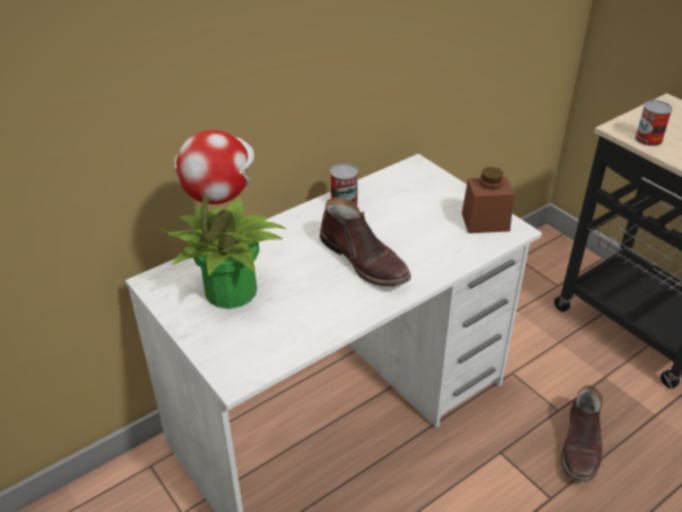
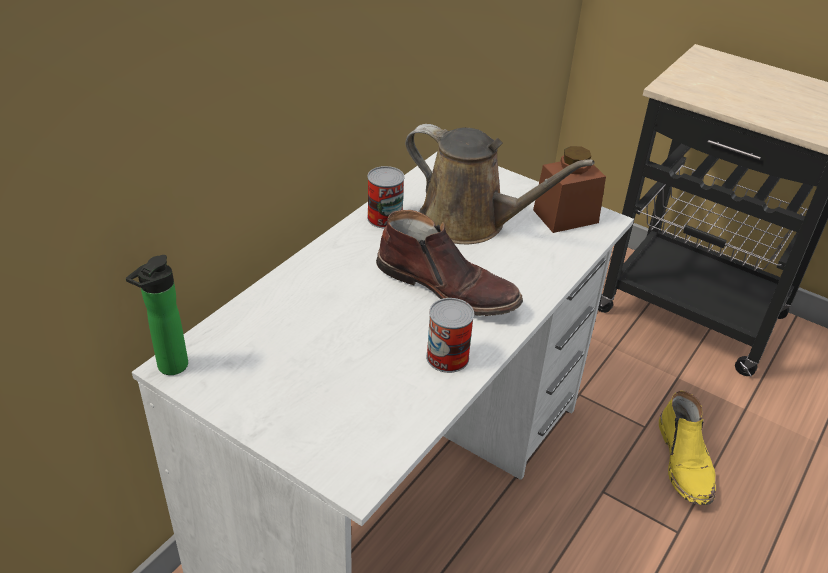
camera: 20 degrees left, 0 degrees up
(149, 282) = (169, 368): none -> bottle
(230, 289) = (291, 356): potted plant -> none
(407, 215) = (470, 222): none -> brown watering can
(581, 445) = (685, 462): brown boot -> yellow boot
(648, 139) = (706, 95): can -> can (447, 357)

